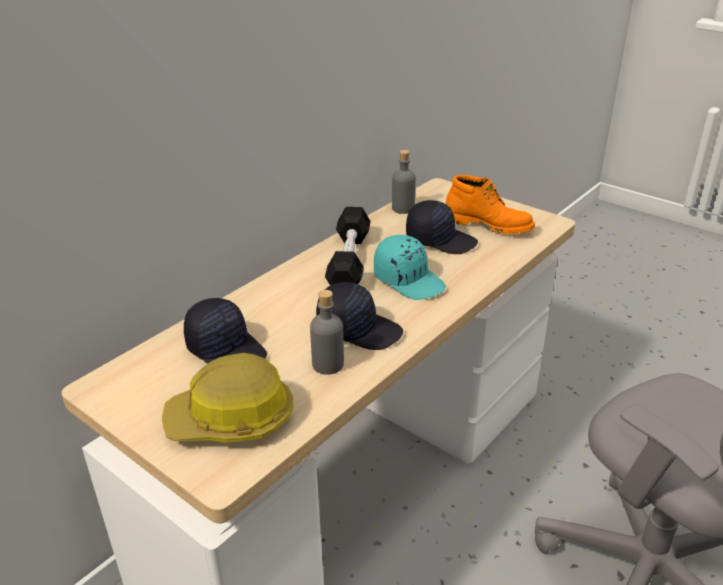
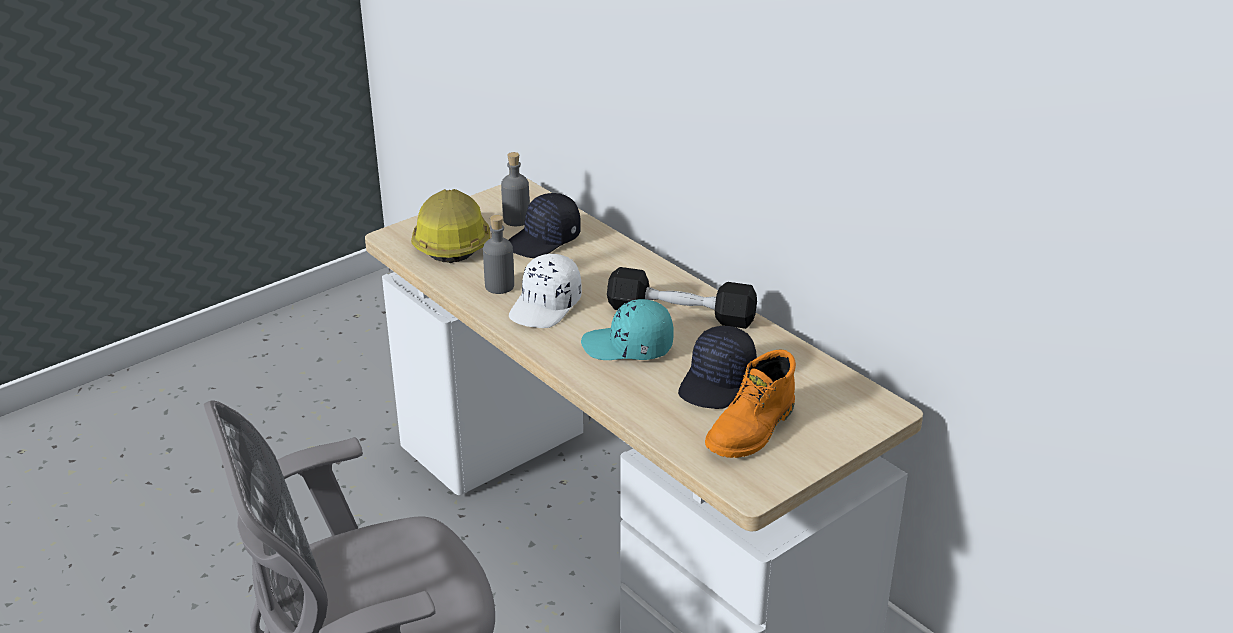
camera: 100 degrees right, 0 degrees up
(359, 329) = (546, 306): black cap -> white cap
(403, 208) = (815, 367): grey bottle -> grey bottle (516, 220)
(409, 280) = (628, 347): turquoise cap -> turquoise cap turned 45 degrees clockwise

